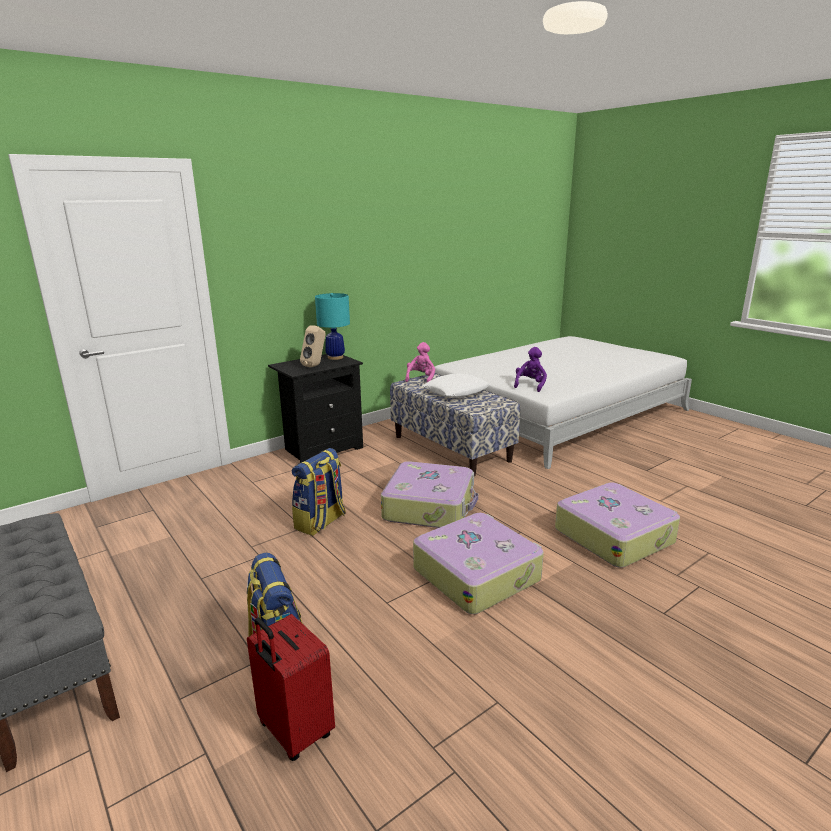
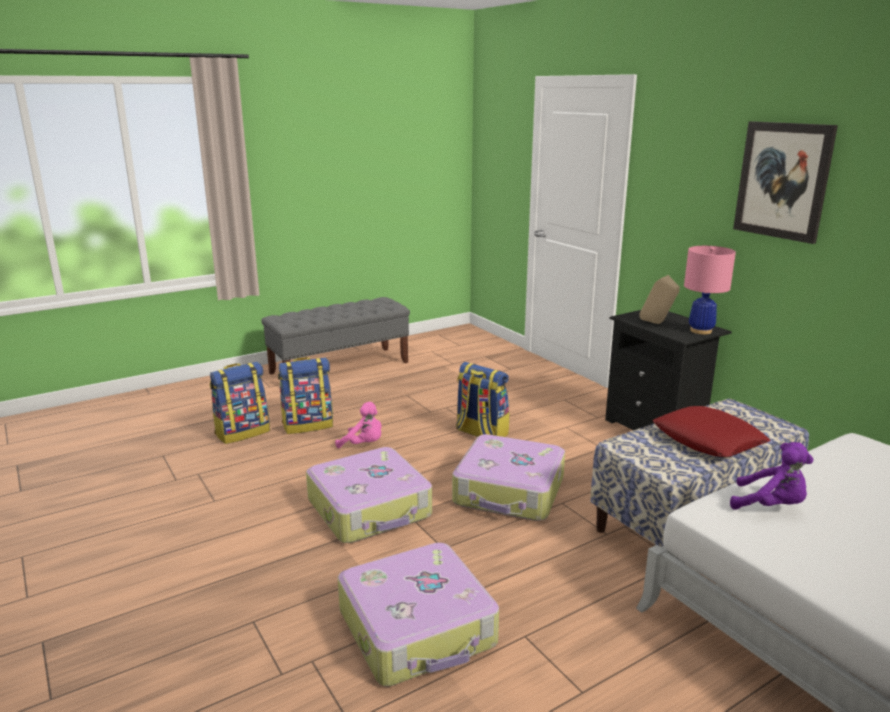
camera: 95 degrees right, 0 degrees up
(294, 732) = (243, 432): red suitcase -> backpack
(335, 357) = (701, 331): turquoise table lamp -> pink table lamp
(346, 238) = (783, 180): none -> picture
(421, 379) = (763, 418): pink plush toy -> pink plush toy (363, 445)
(456, 391) = (708, 440): white pillow -> red pillow

